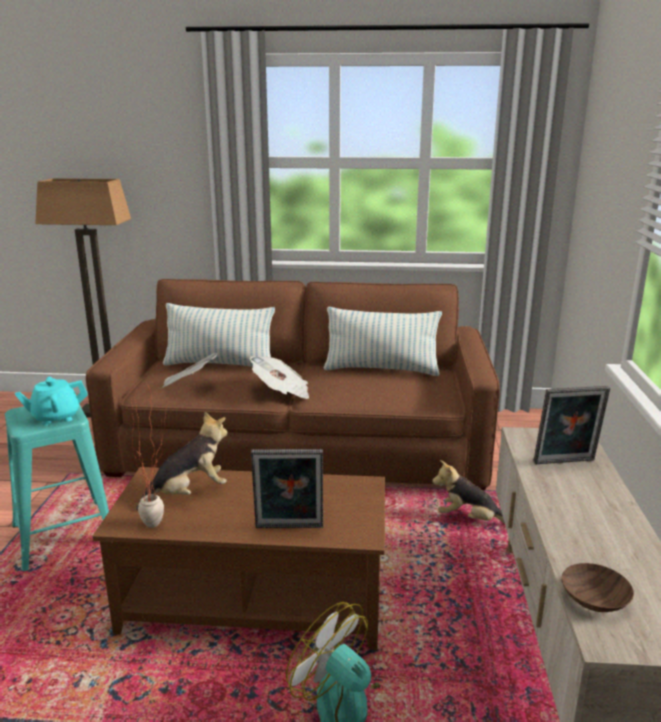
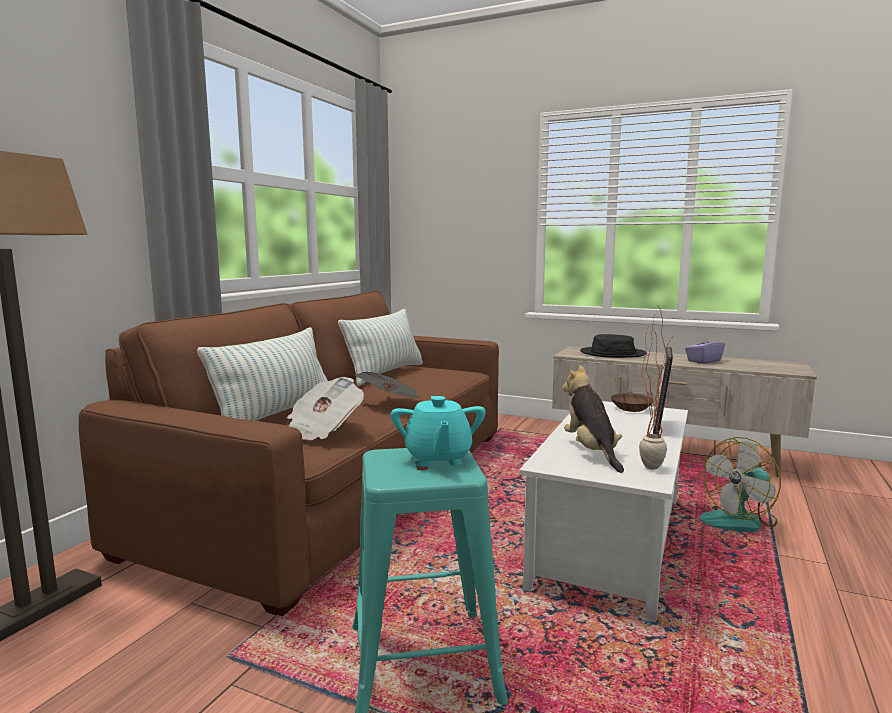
camera: 70 degrees left, 10 degrees down
(255, 600) = (608, 540): brown coffee table -> white coffee table
(469, 519) = (524, 449): plush toy -> none
(565, 463) = (612, 353): picture frame -> black hat
(593, 599) = (763, 368): brown bowl -> brown bowl (631, 409)
(595, 539) = (703, 361): none -> purple tissue box

